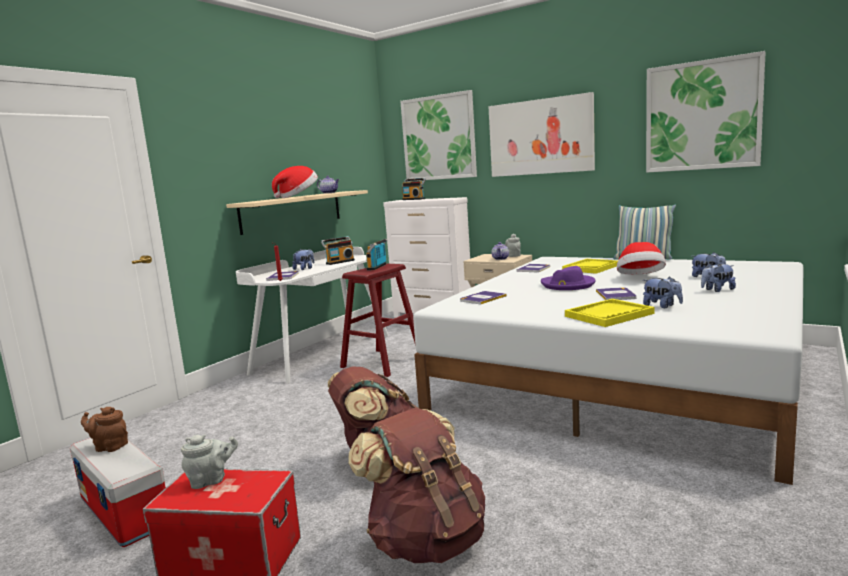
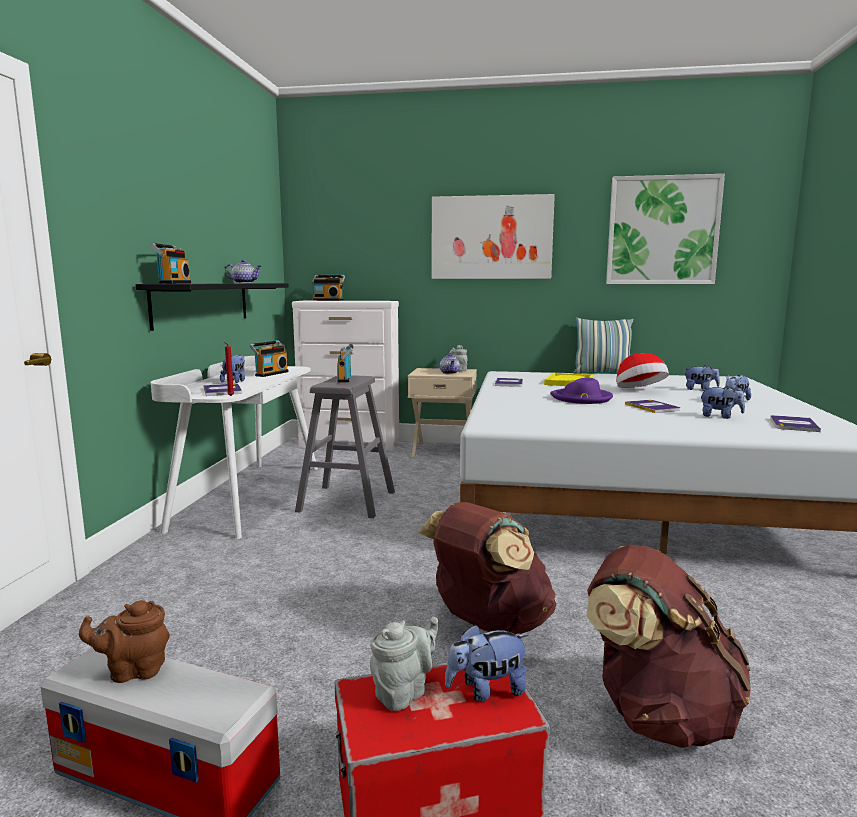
camera: 25 degrees left, 0 degrees up
(253, 201) = (173, 283): none -> radio
(254, 488) = (486, 690): none -> plush toy
(292, 211) = (203, 303): beige shelf -> black shelf
(298, 196) = (221, 283): hat -> none
(382, 362) = (347, 501): red stool -> grey stool
(439, 138) = (362, 228): picture -> none
(482, 298) = (517, 414): book -> book (793, 424)
(609, 315) = (690, 426): yellow tray -> none

